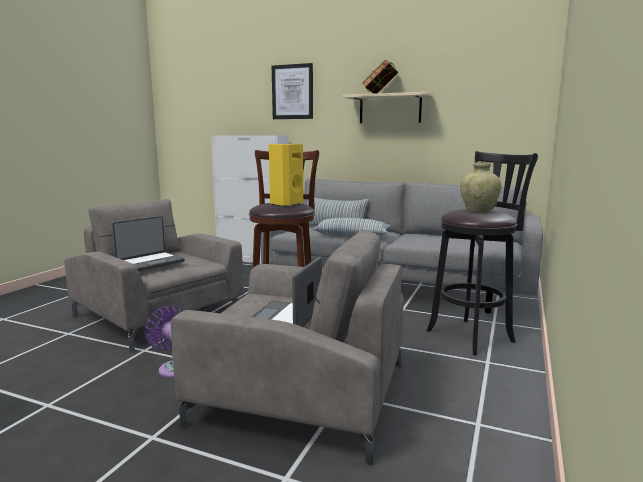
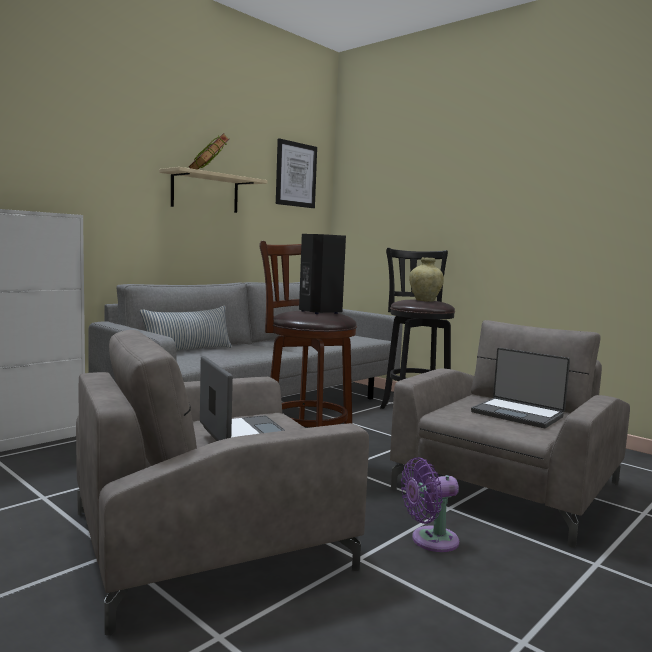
camera: 70 degrees left, 5 degrees down
(285, 204) = (318, 312): yellow speaker -> black speaker
(292, 92) = (67, 145): picture -> picture (296, 174)
(351, 236) = (253, 352): pillow -> none

